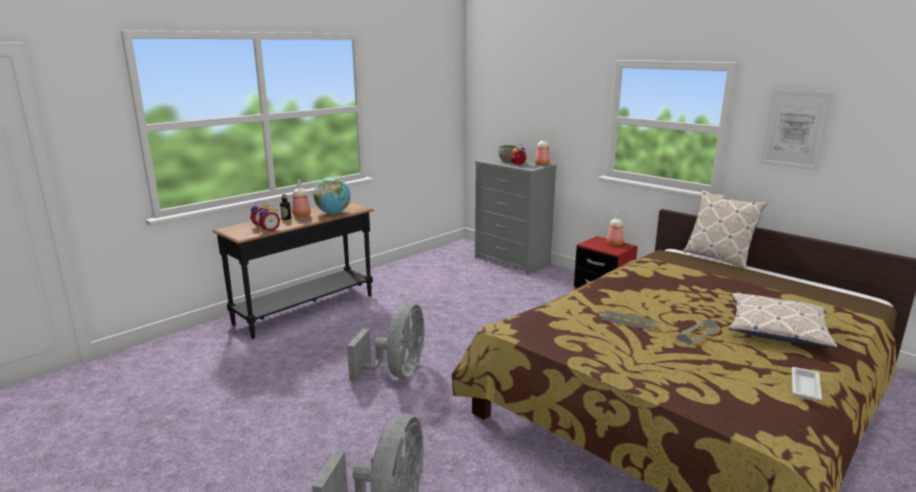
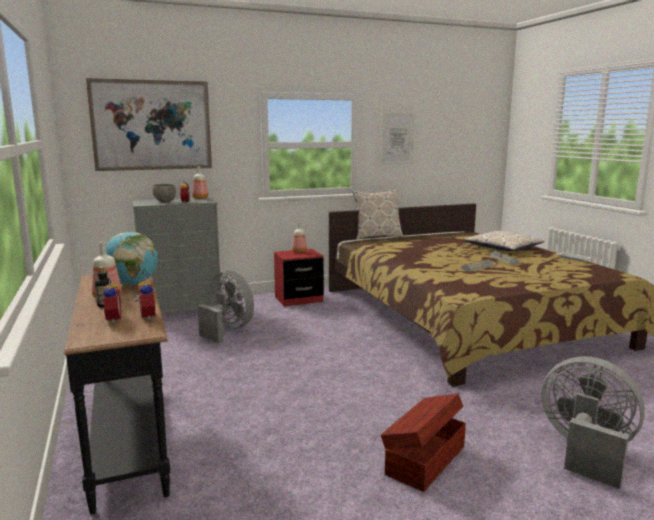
camera: 65 degrees left, 5 degrees down
(327, 417) = (424, 460): none -> brown storage box
(397, 372) = (358, 406): grey fan -> grey fan (227, 330)
(521, 91) = (152, 125): none -> picture

